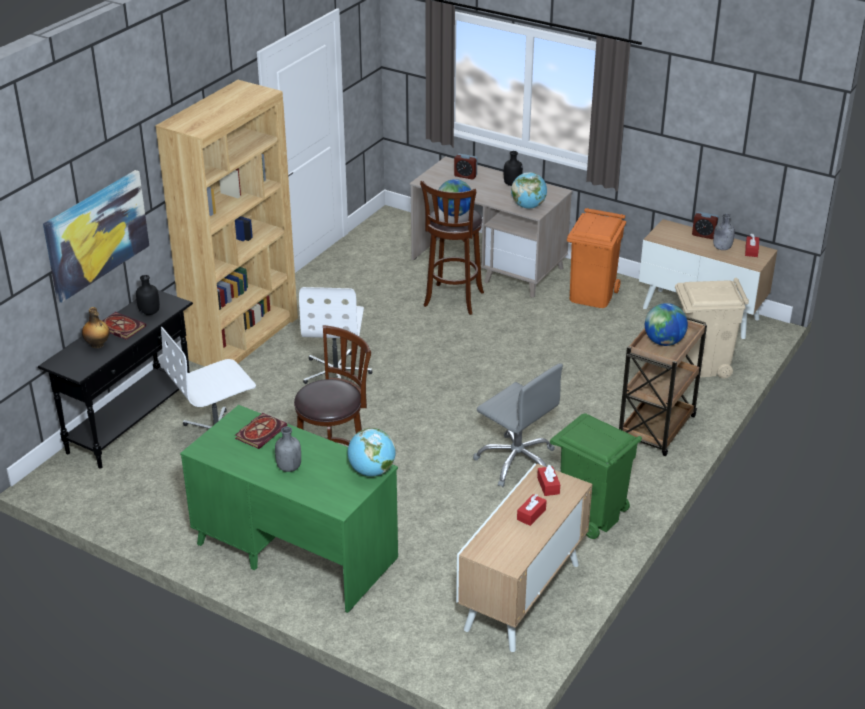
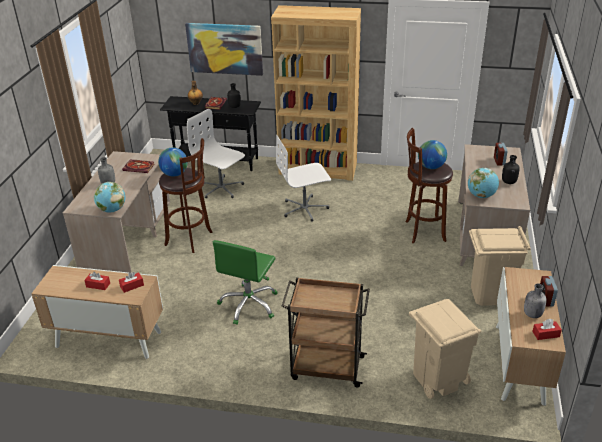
camera: 70 degrees right, 0 degrees up
(293, 551) = (127, 241): green desk -> beige desk
(517, 462) = (249, 304): grey office chair -> green office chair
(590, 515) = (203, 353): green trash can -> none
(592, 295) = (490, 294): orange trash can -> beige trash can
(663, 342) = (323, 298): globe -> globe (174, 174)

